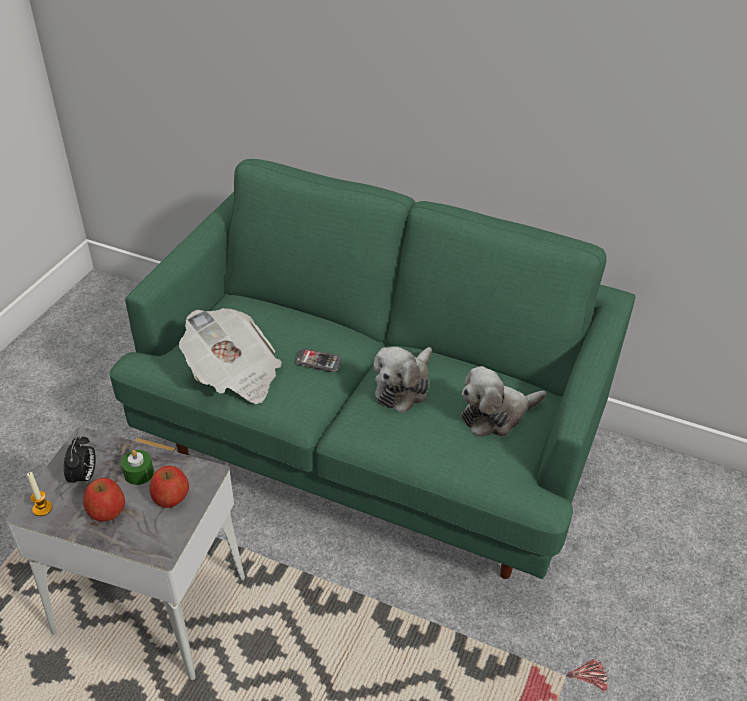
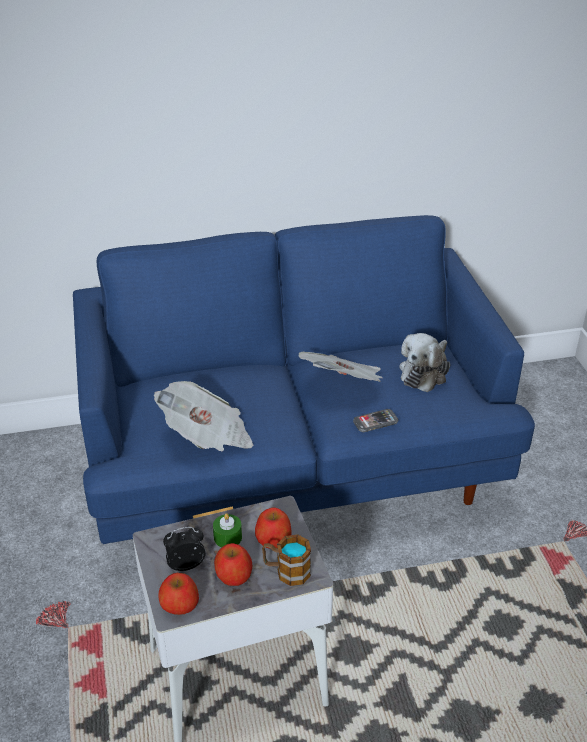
camera: 35 degrees left, 5 degrees down
(42, 508) = (179, 605): candle -> apple
(84, 477) = (186, 564): alarm clock -> alarm clock turned 75 degrees counterclockwise
(148, 533) = (286, 571): none -> mug
(318, 361) = (262, 397): phone -> phone (375, 422)
(369, 449) = (291, 471): green sofa -> blue sofa
(403, 387) = (344, 384): plush toy -> newspaper

